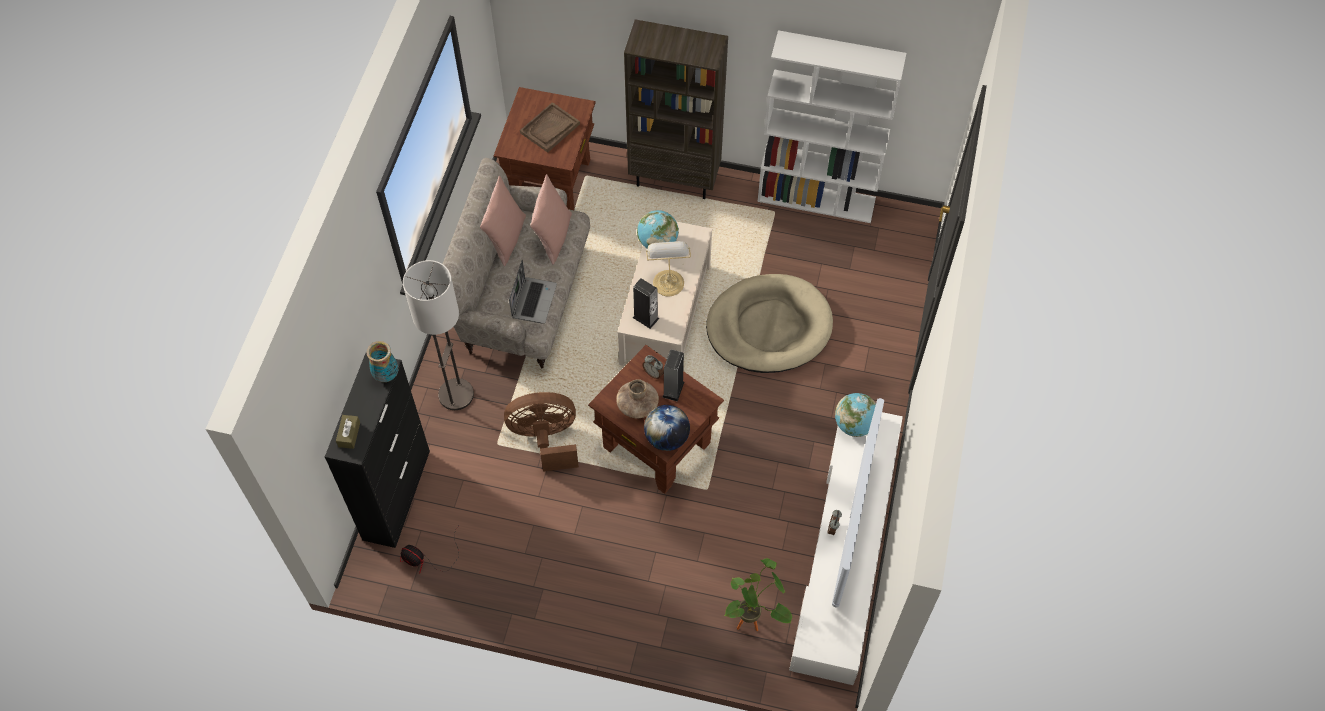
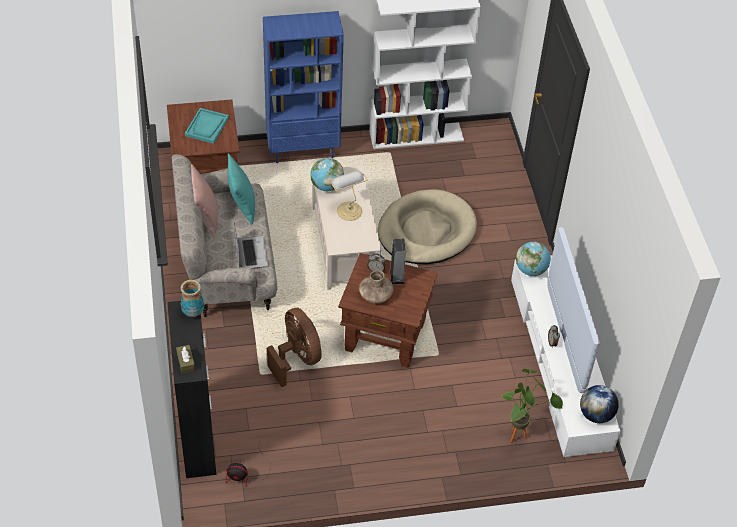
camera: 25 degrees left, 10 degrees down
(456, 394) = (208, 349): floor lamp -> none
(546, 439) = (297, 359): brown fan -> brown fan turned 90 degrees clockwise
(550, 128) = (207, 127): brown tray -> turquoise tray
(553, 237) = (242, 205): pink pillow -> turquoise pillow
(645, 318) = (345, 239): speaker -> none
(667, 438) = (410, 310): globe -> globe (596, 414)
(675, 179) = (303, 150): brown bookcase -> blue bookcase

